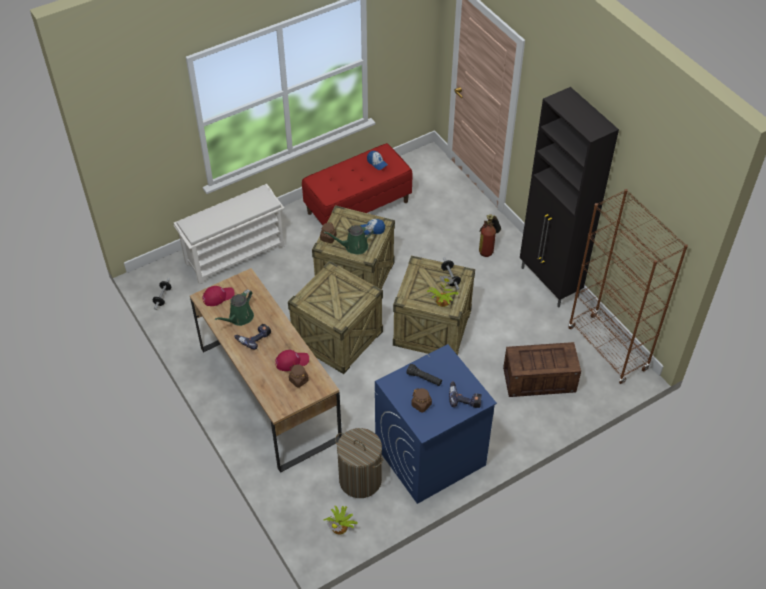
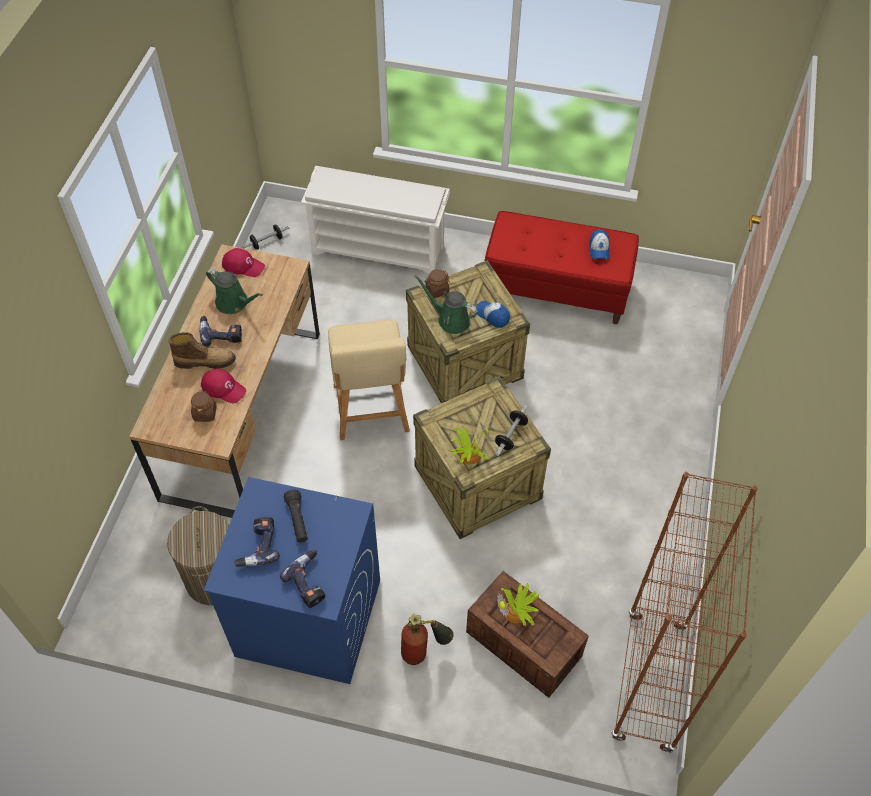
camera: 45 degrees right, 5 degrees up
(239, 318) = (234, 303): green watering can -> green watering can turned 135 degrees counterclockwise
(263, 357) = (205, 361): none -> boot
(338, 337) = (371, 412): crate -> beige chair
(340, 526) = (141, 608): potted plant -> potted plant (517, 612)
(421, 404) = (258, 546): brown jar -> power drill
(488, 248) = (647, 445): fire extinguisher -> fire extinguisher (424, 652)
(549, 283) = (673, 543): black cabinet -> none

